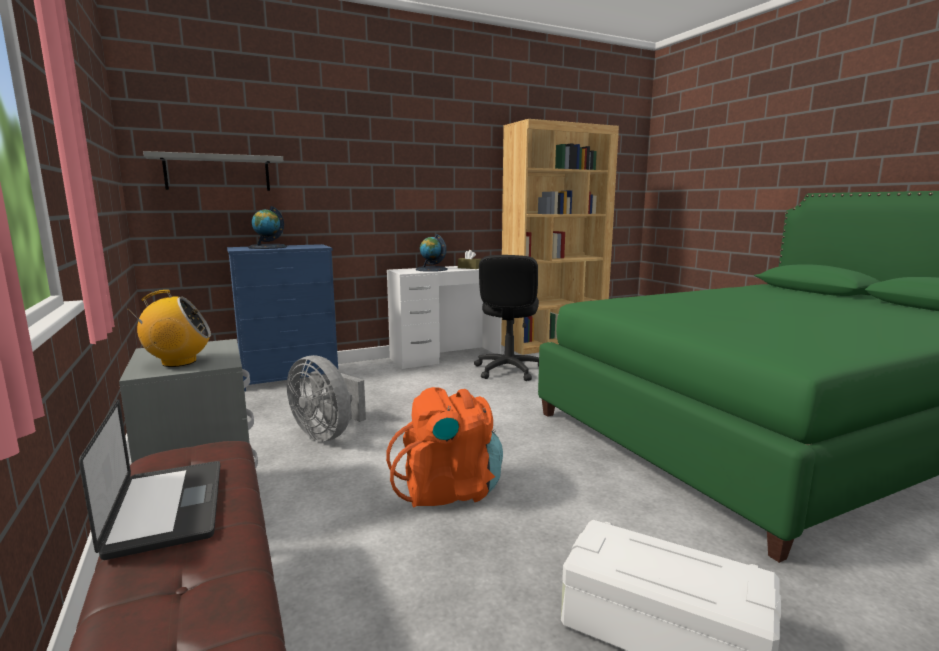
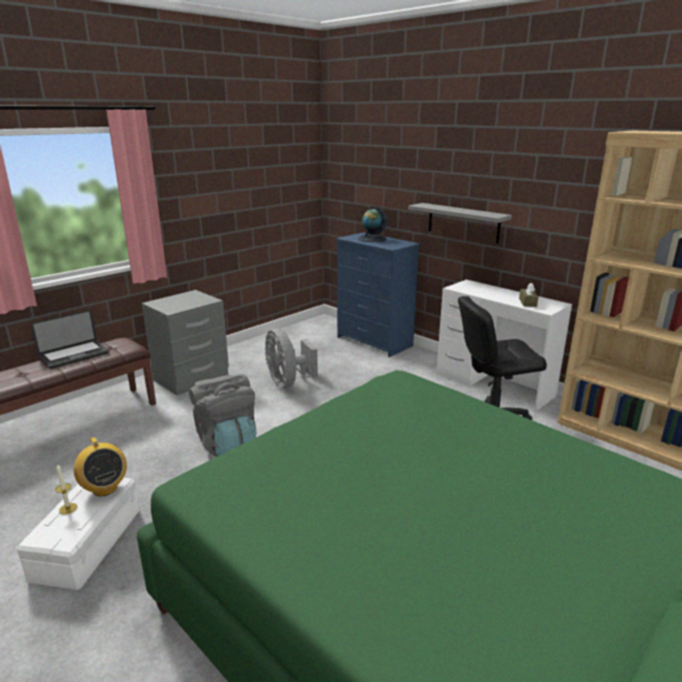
camera: 70 degrees right, 10 degrees up
(178, 362) = (171, 303): radio -> radio (104, 488)
(218, 173) = (364, 176): grey shelf -> grey shelf (463, 222)
(327, 434) = (288, 382): grey fan -> grey fan turned 45 degrees counterclockwise
(431, 269) = (490, 292): globe -> none
(449, 490) = (227, 443): orange backpack -> grey backpack
(672, 576) = (68, 508): none -> candle

